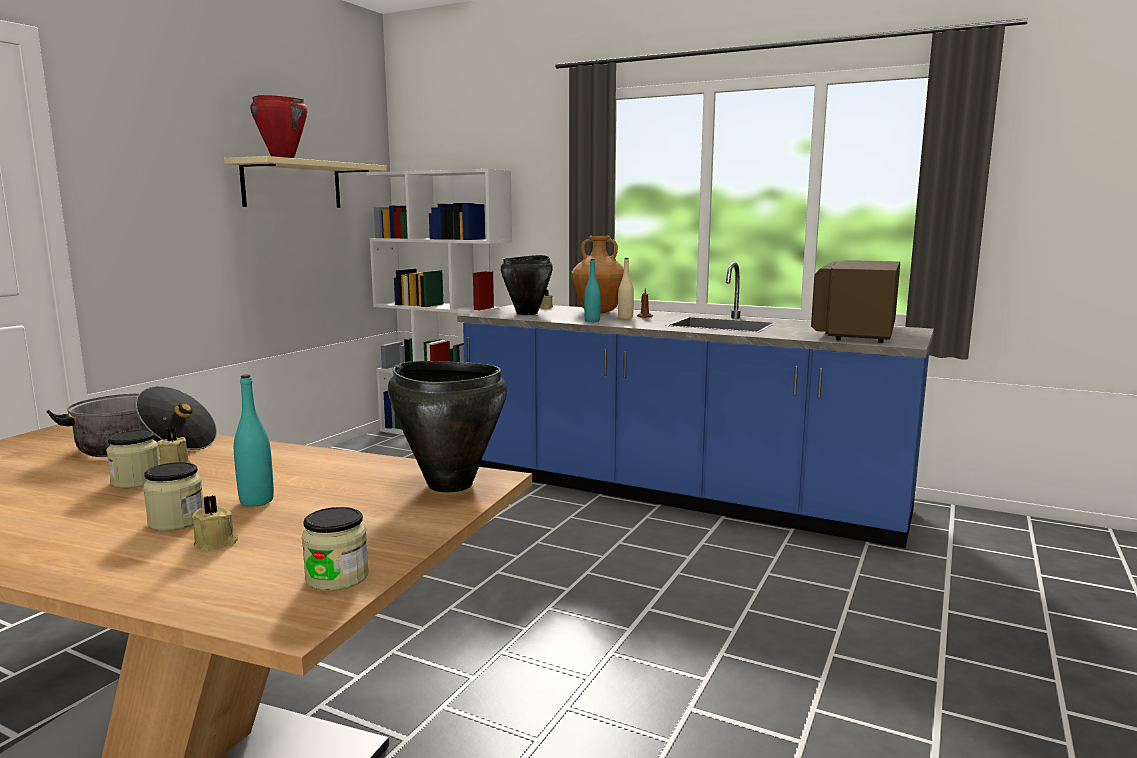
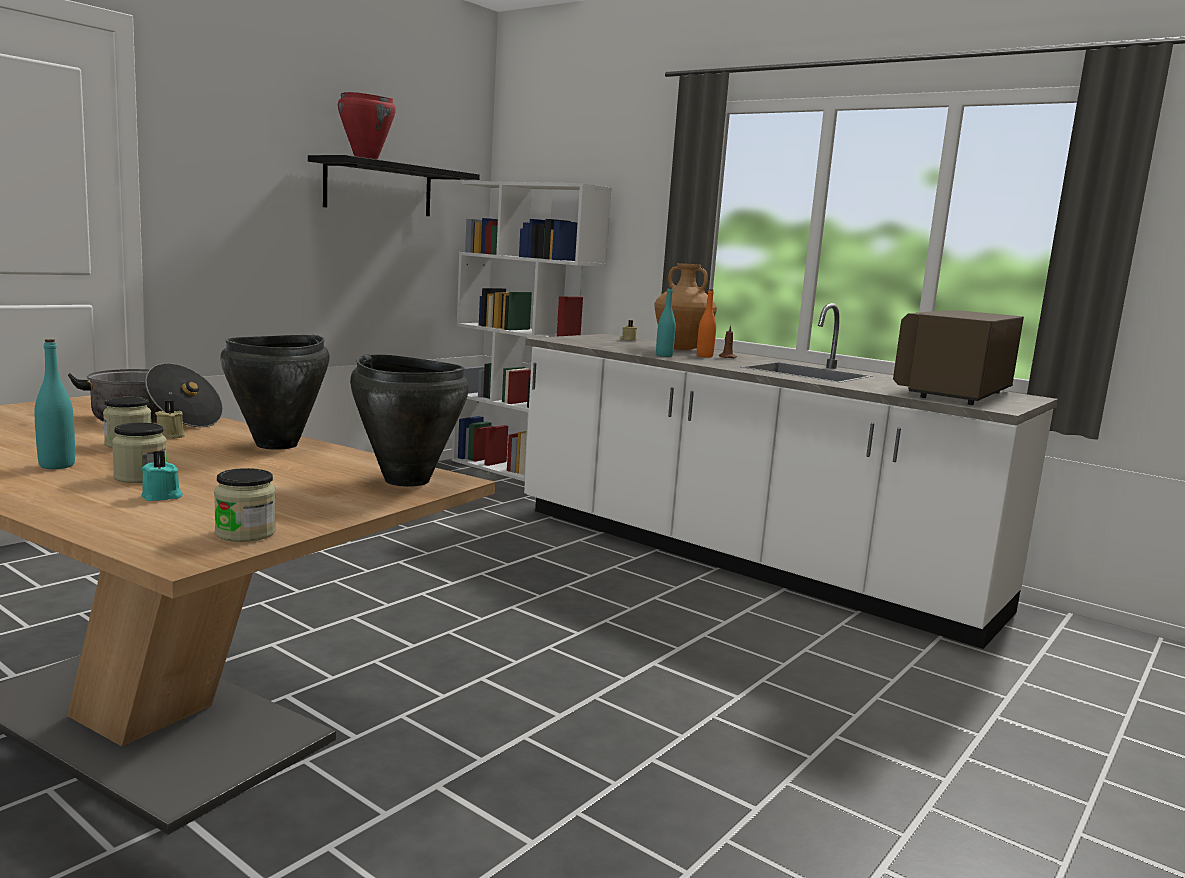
camera: 10 degrees right, 0 degrees up
(216, 543) = (162, 496): beige candle -> turquoise candle
(256, 501) = (220, 471): turquoise bottle -> turquoise bottle (57, 465)
(292, 185) = (379, 188): beige shelf -> black shelf
(527, 313) = (602, 343): black cooking pot -> black cooking pot (278, 445)
(625, 318) = (704, 356): beige bottle -> orange bottle
(676, 493) = (742, 559): blue counter -> white counter

